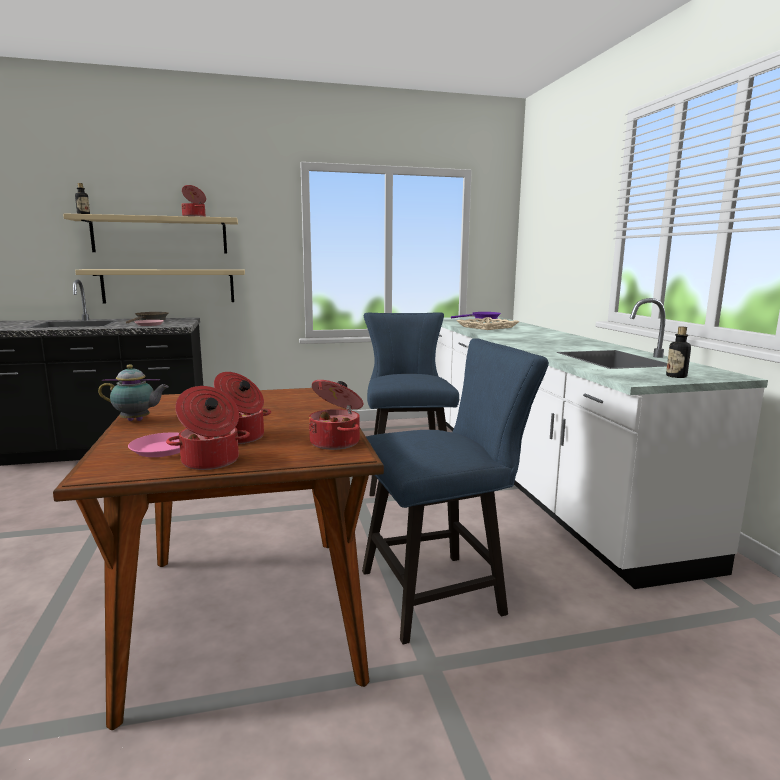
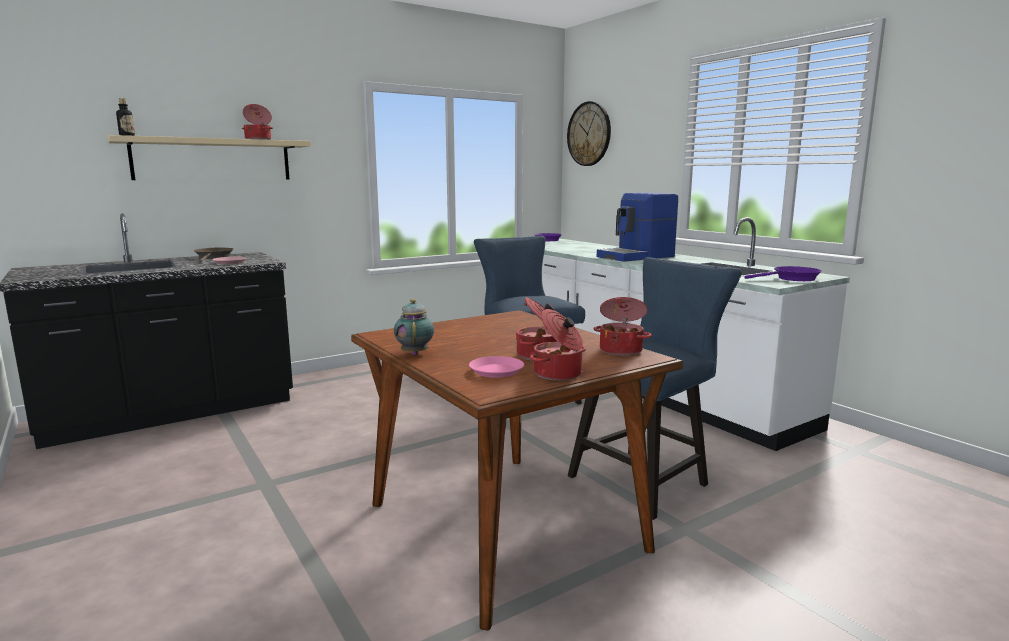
camera: 20 degrees left, 0 degrees up
(137, 421) = (415, 353): teapot -> teapot turned 75 degrees counterclockwise
(169, 286) = (224, 217): beige shelf -> none
(487, 327) = (567, 248): beige tray -> none
(538, 208) = (589, 134): none -> wall clock
(540, 340) = (637, 257): none -> coffee machine
(676, 376) = (792, 279): bottle -> purple frying pan

